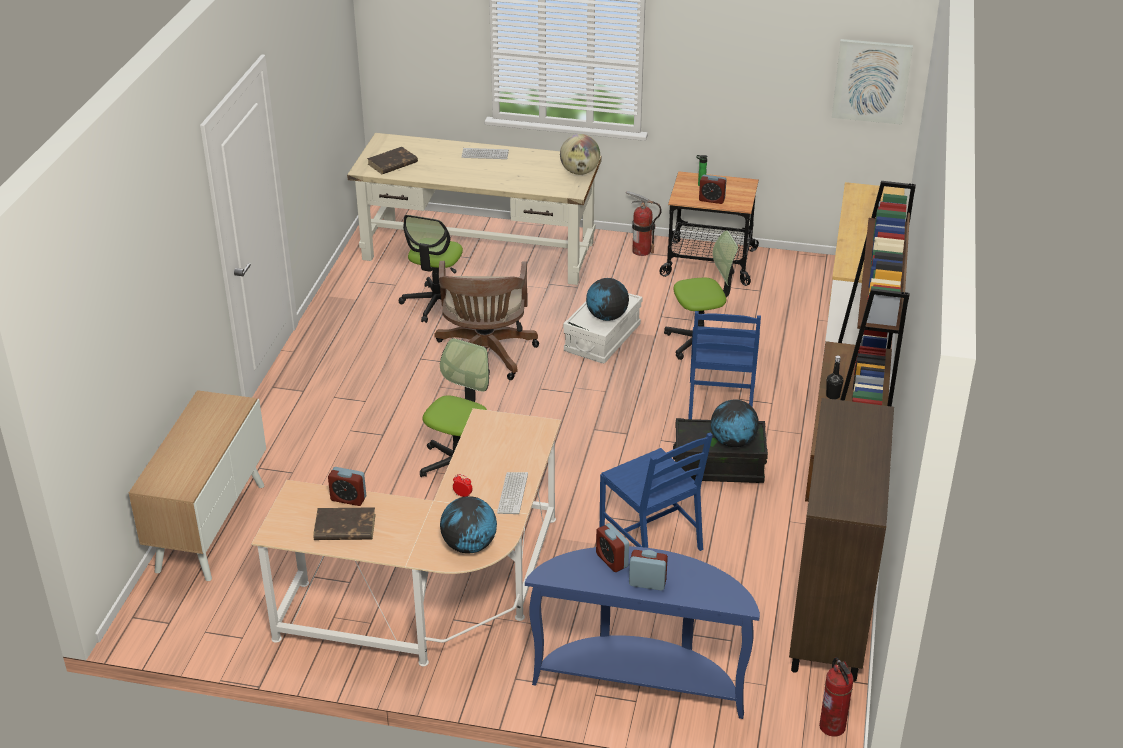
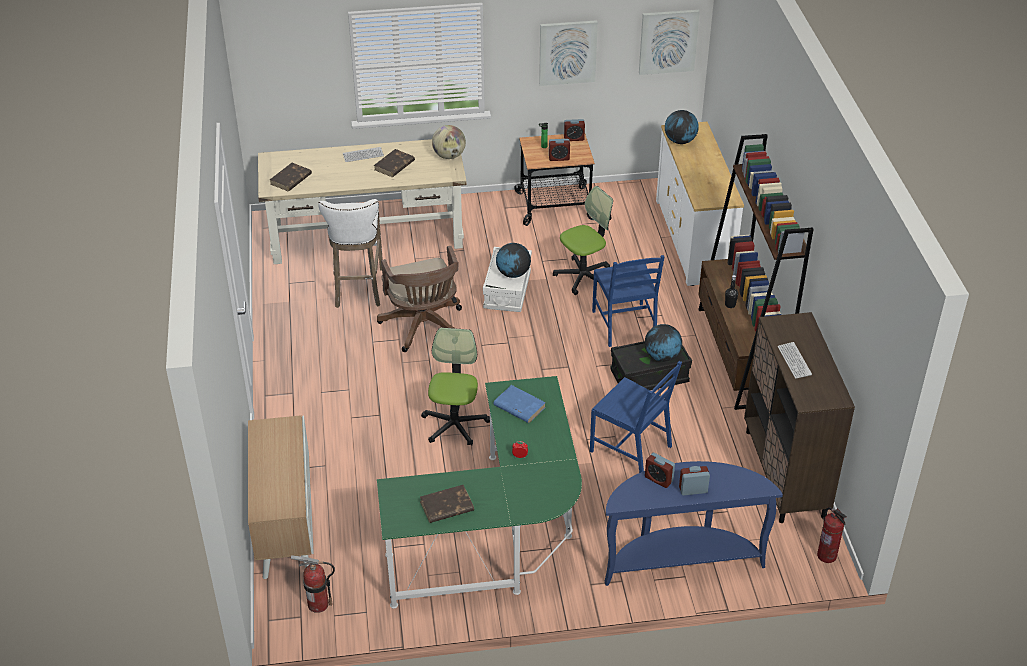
camera: 20 degrees left, 5 degrees up
(348, 499) = (435, 482): alarm clock -> alarm clock (574, 138)
(436, 303) = (358, 290): office chair -> white stool
(438, 598) = (499, 537): beige desk -> green desk
(469, 546) = (549, 496): globe -> globe (680, 141)
(495, 442) = (519, 406): none -> blue book
(512, 170) = (394, 165): none -> brown book
(512, 494) = (556, 445): keyboard -> keyboard (794, 361)
(641, 251) = (497, 206): fire extinguisher -> fire extinguisher (318, 604)
(744, 74) = (567, 52): none -> picture

